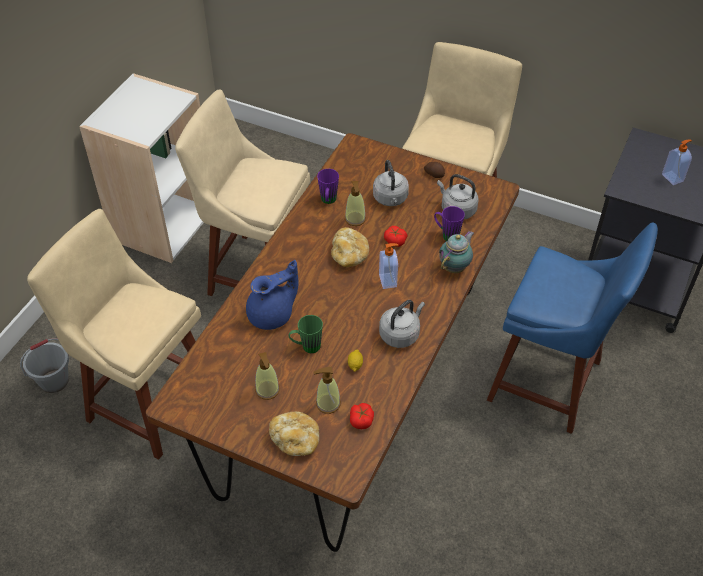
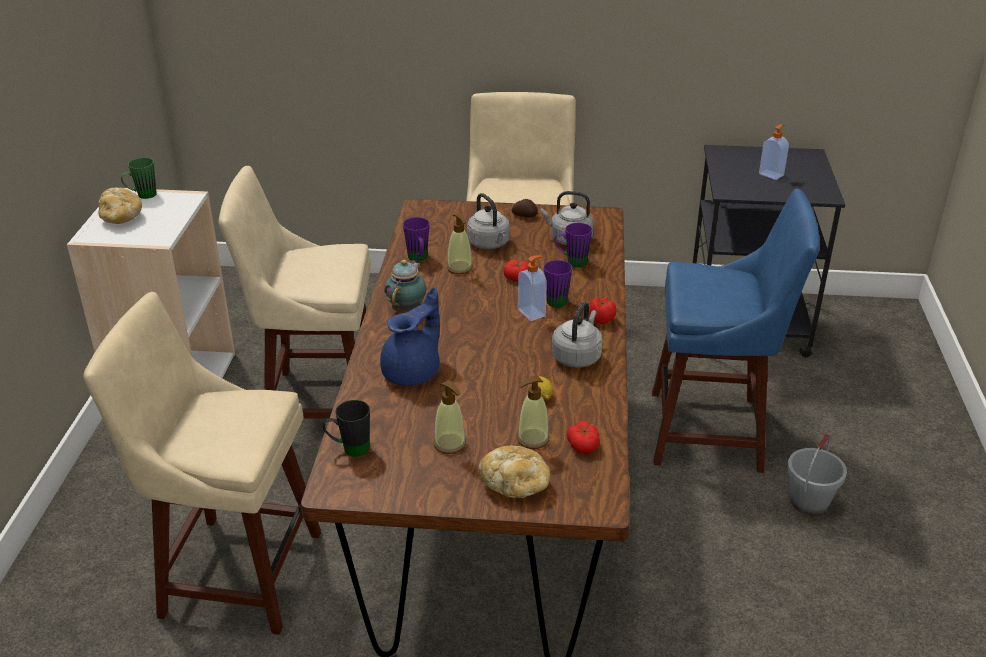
camera: 20 degrees left, 15 degrees down
(54, 381) = (91, 584): grey bucket -> grey bucket (809, 501)
(197, 373) = (349, 449): none -> black mug
(306, 347) = (473, 392): green mug -> green mug (142, 196)
(349, 255) = (473, 300): bread -> bread (121, 218)
(413, 270) = (554, 299): none -> purple mug
(438, 302) = (601, 319): none -> tomato
(455, 267) = (599, 286): teapot -> teapot (407, 309)

